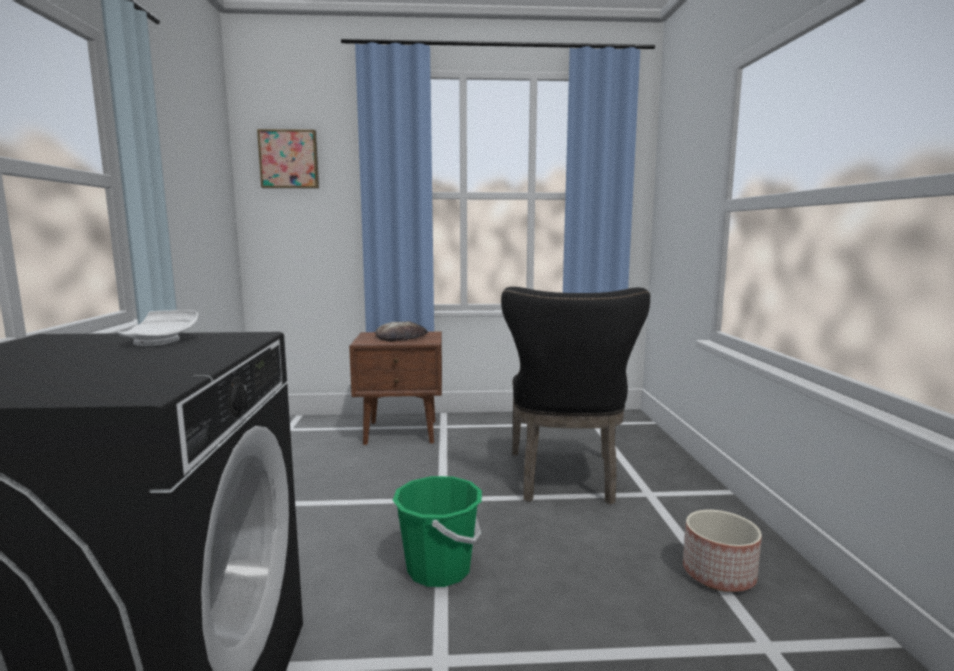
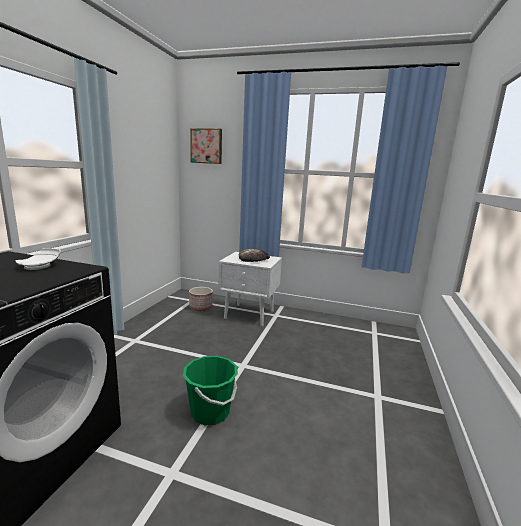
camera: 20 degrees right, 5 degrees up
(402, 432) = (250, 314): brown nightstand -> white nightstand
(565, 480) = (326, 371): black chair -> none
(719, 575) = (387, 476): planter -> planter (200, 307)

